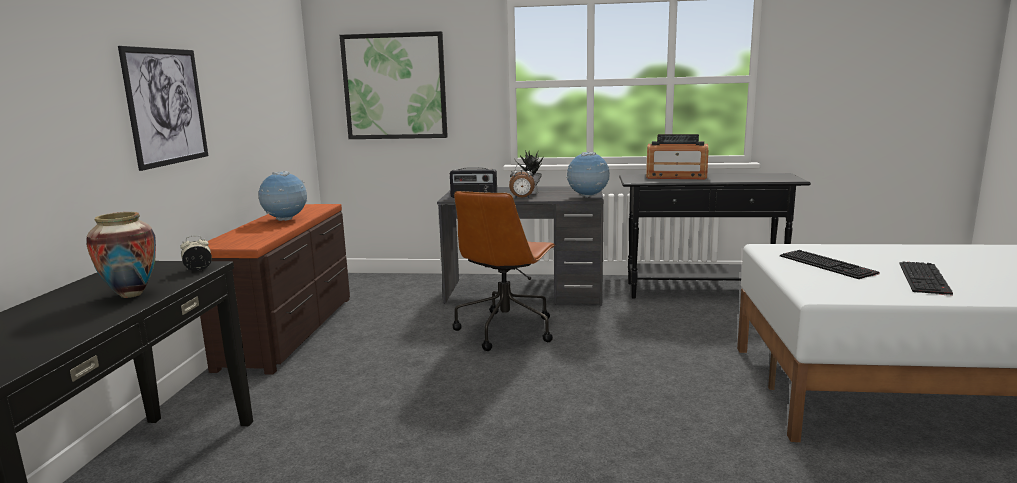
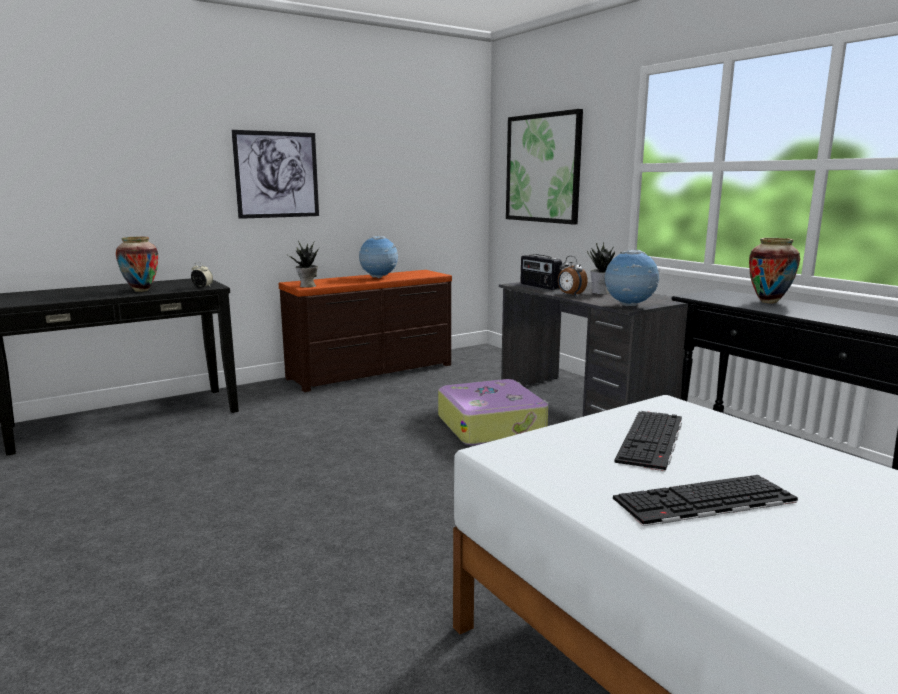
camera: 50 degrees right, 0 degrees up
(250, 244) = (307, 286): none -> potted plant
(506, 329) = (491, 425): brown office chair -> suitcase
(676, 176) = (768, 302): radio -> vase

